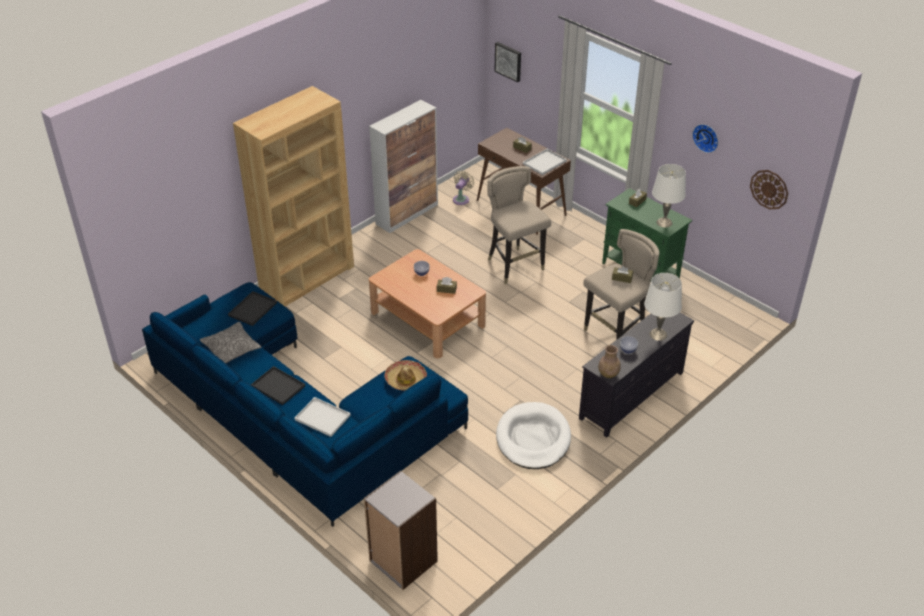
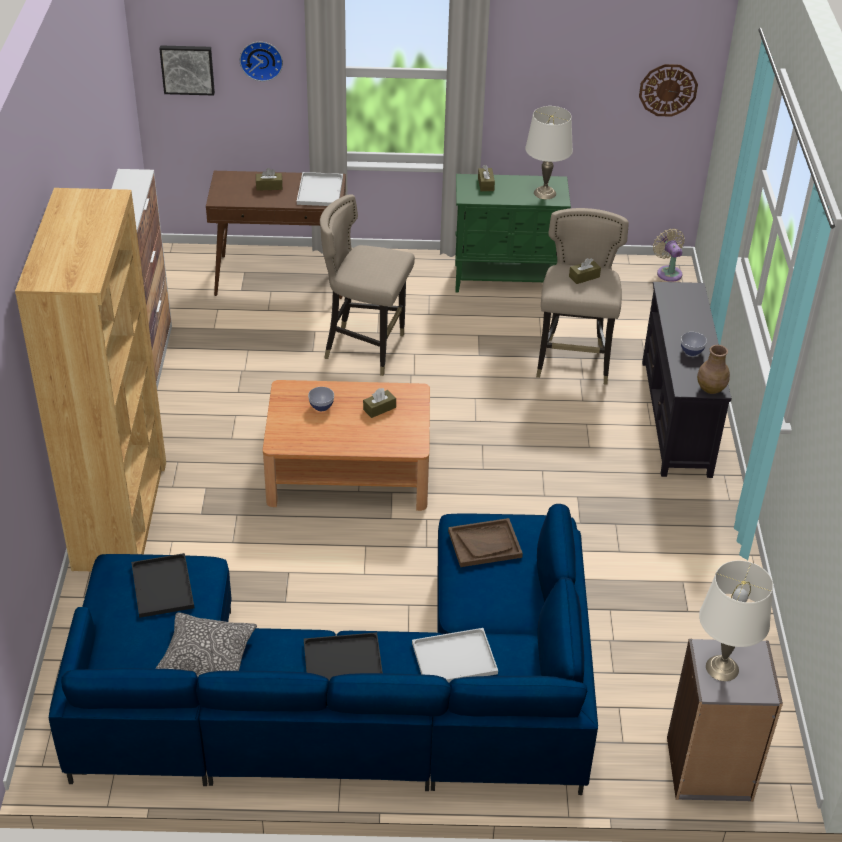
camera: 45 degrees left, 0 degrees up
(405, 379) = (485, 544): hat -> brown tray
(461, 199) = (193, 303): beige fan -> beige fan (668, 272)
(533, 439) = (647, 530): white dog bed -> none
(658, 334) = (695, 317): white table lamp -> white table lamp (722, 667)
(706, 137) = (563, 55): wall clock -> wall clock (261, 59)

